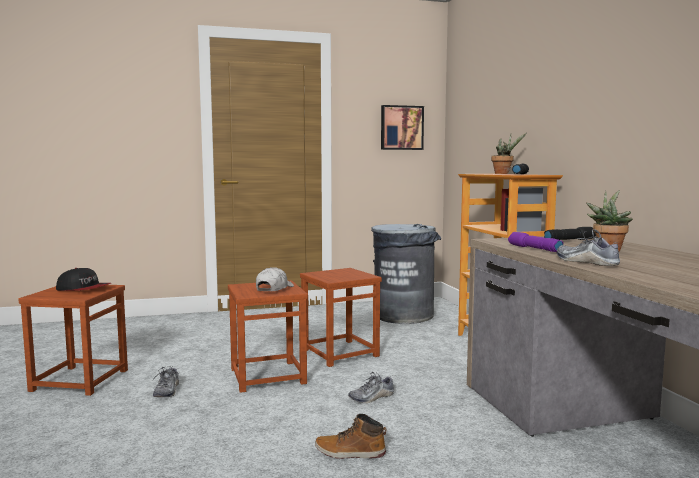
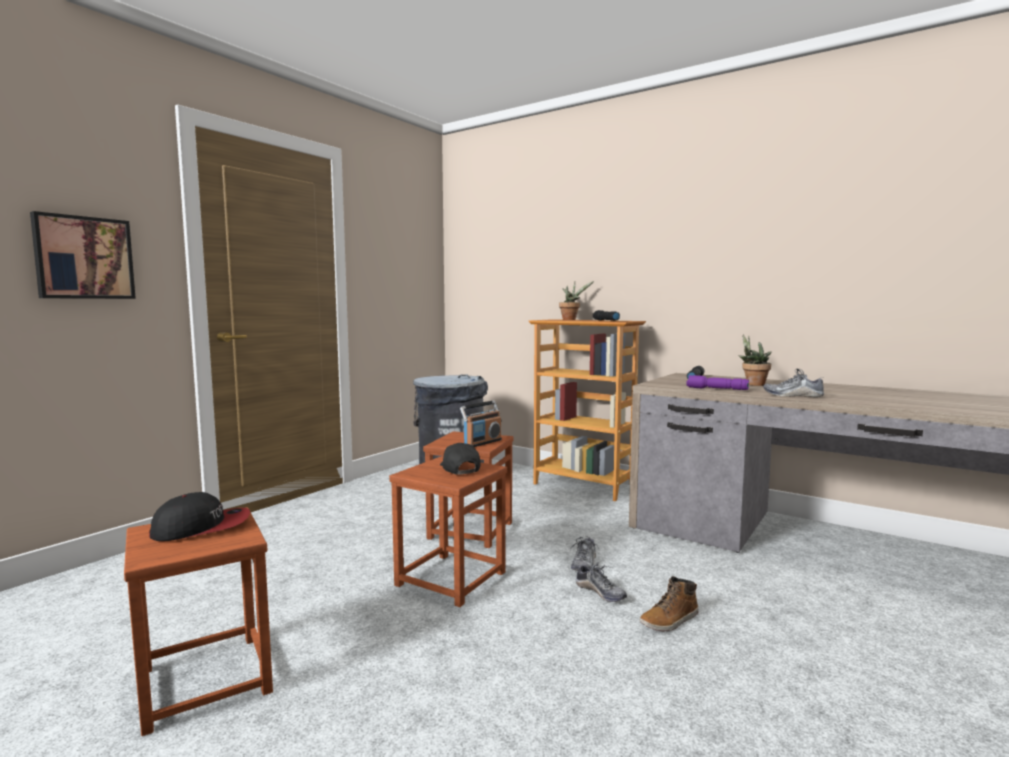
camera: 40 degrees left, 0 degrees up
(167, 391) = (371, 640): shoe -> shoe (600, 592)
(274, 288) = (459, 469): white cap -> black cap
(342, 277) = (482, 443): none -> radio
(401, 128) = (410, 268): picture -> picture (83, 258)

